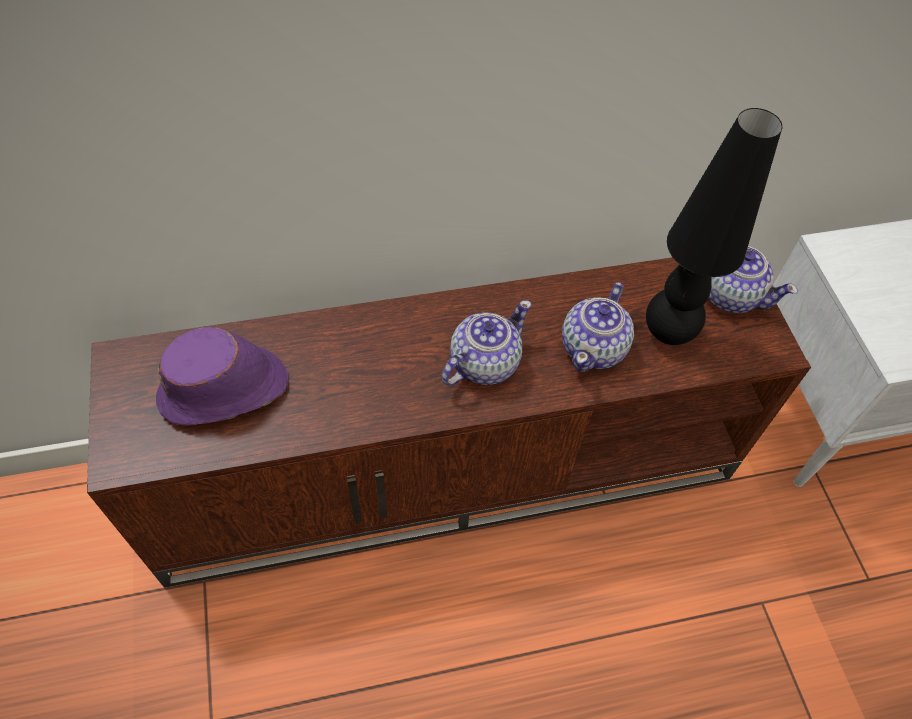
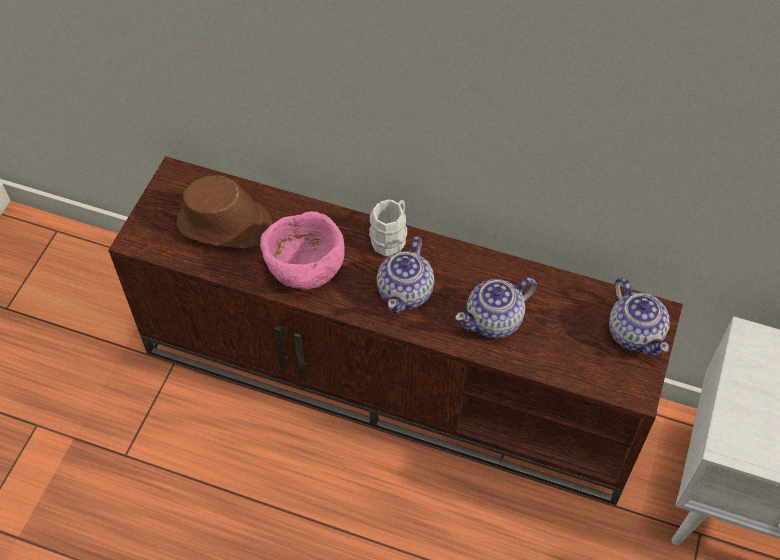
camera: 35 degrees right, 0 degrees up
(226, 390) = (226, 226): purple hat -> brown hat
(355, 394) = (304, 270): none -> pink bowl
(424, 313) = (391, 237): none -> white mug
(483, 363) = (406, 292): teapot -> teapot turned 120 degrees clockwise
(668, 332) = (561, 337): black table lamp -> none

